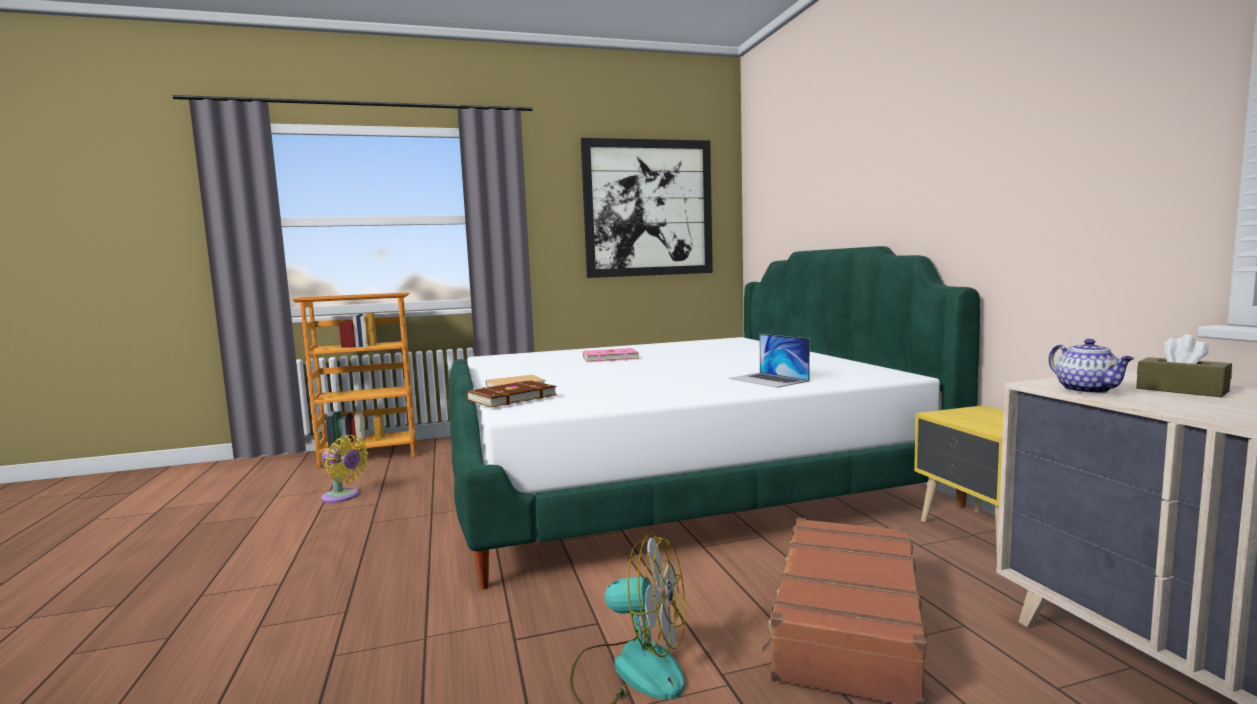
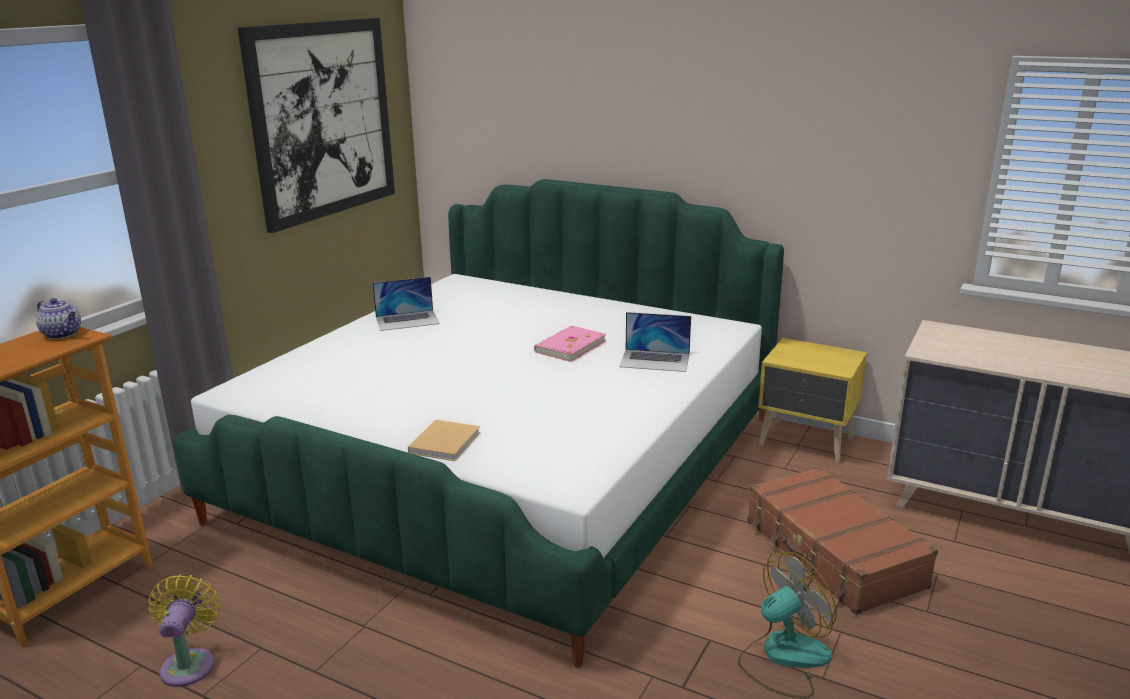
camera: 45 degrees left, 15 degrees up
(343, 497) = (189, 663): yellow fan -> yellow fan turned 75 degrees counterclockwise
(510, 397) = (508, 466): brown book -> none
(609, 358) = (411, 356): pink book -> pink book (569, 347)
(652, 348) = (407, 320): none -> laptop
(1088, 390) = (954, 355): teapot -> teapot (63, 334)
(1181, 390) = (985, 343): brown tissue box -> none

